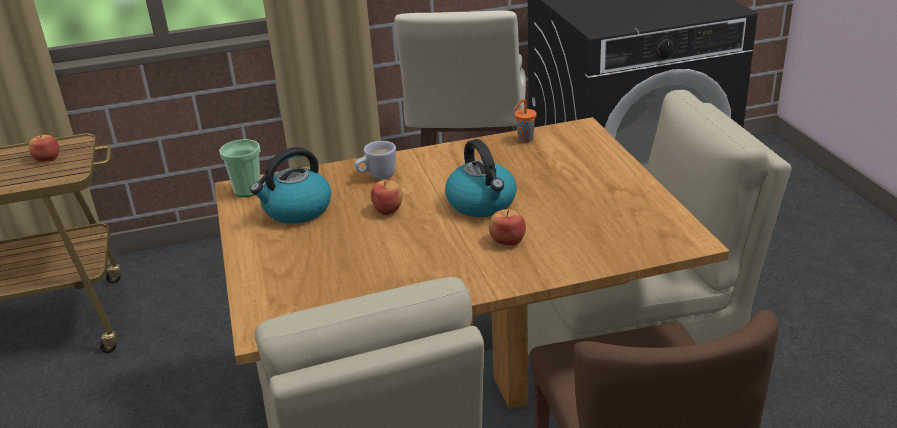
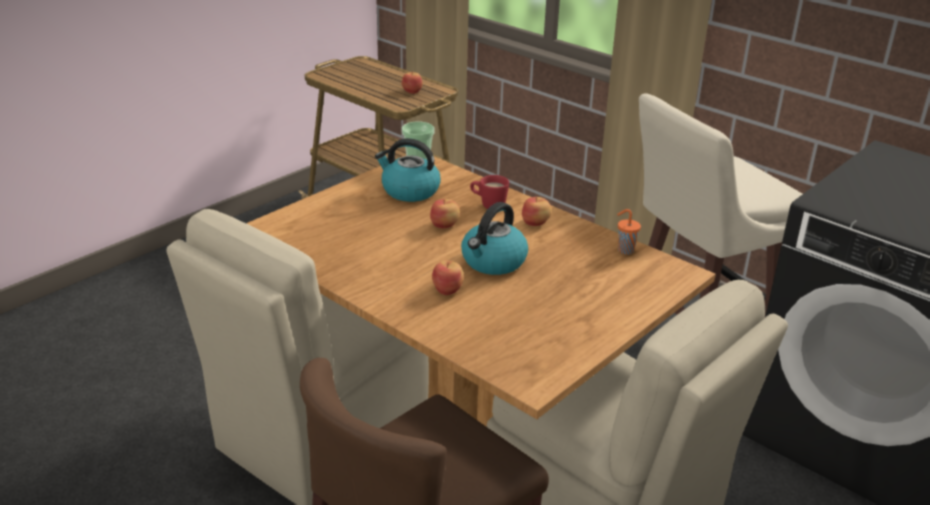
camera: 55 degrees right, 0 degrees up
(377, 177) = (488, 205): white mug -> red mug
(437, 164) = (536, 223): none -> apple

